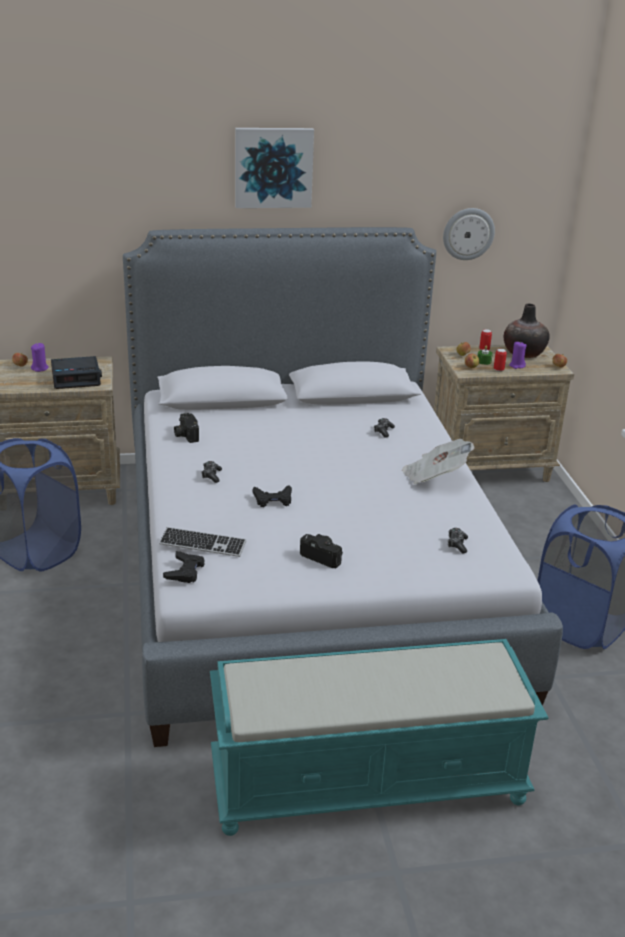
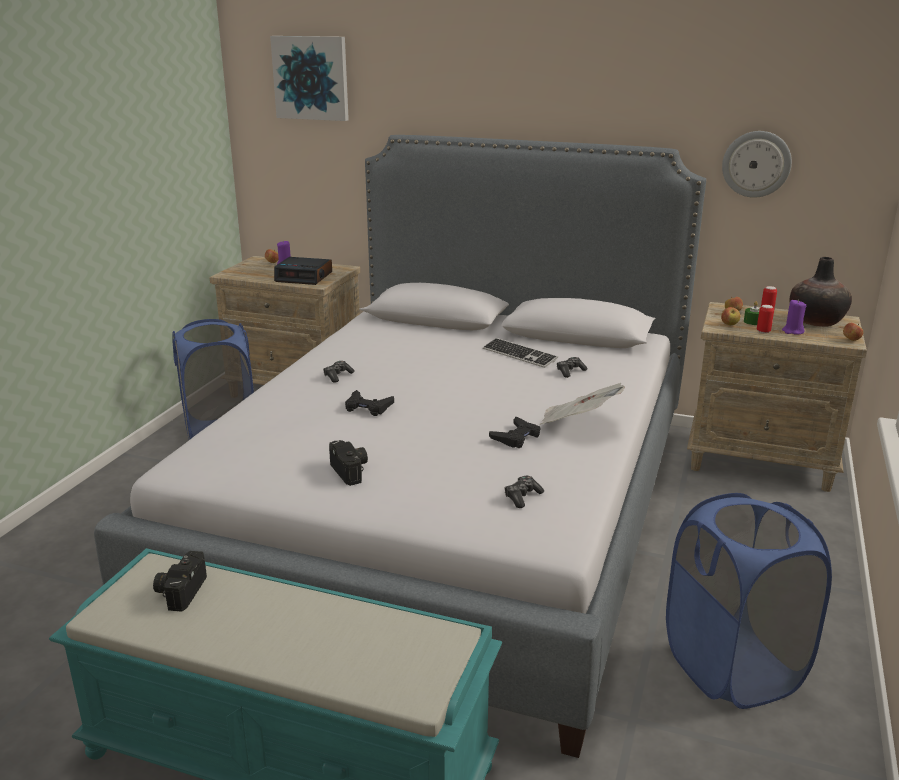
camera: 30 degrees right, 5 degrees down
(185, 435) = (360, 339): camera -> camera (180, 590)
(185, 571) = (197, 450): black game controller -> black game controller (516, 437)
(203, 544) = (245, 430): keyboard -> keyboard (519, 355)
(273, 167) = (524, 73): picture -> picture (311, 78)

